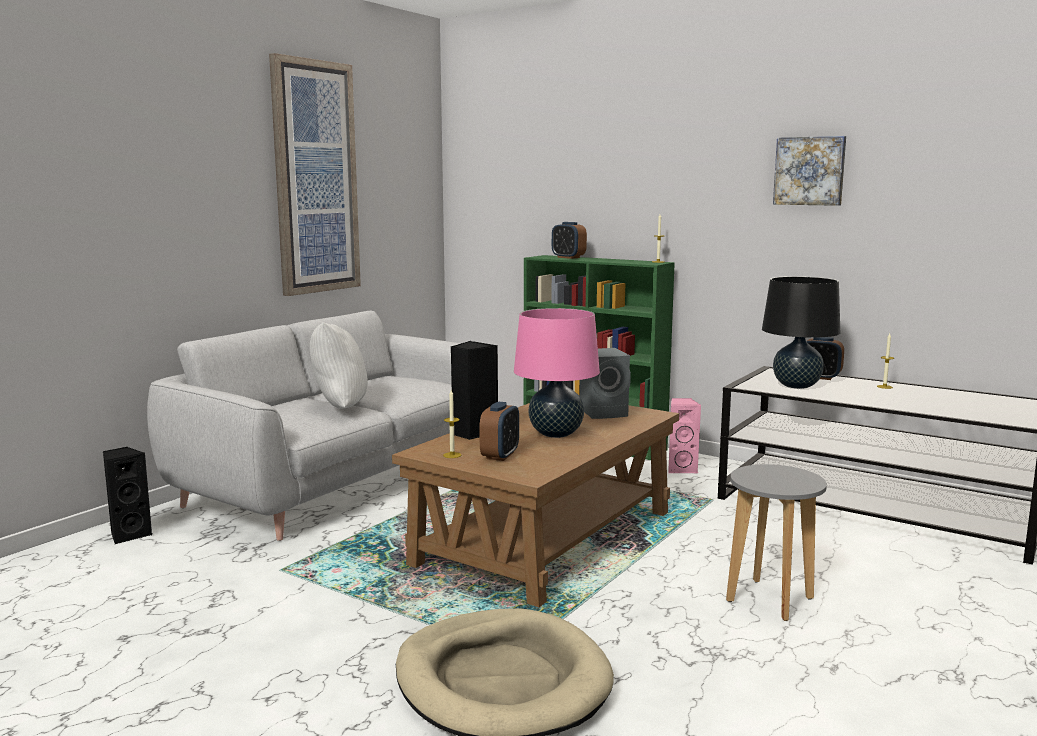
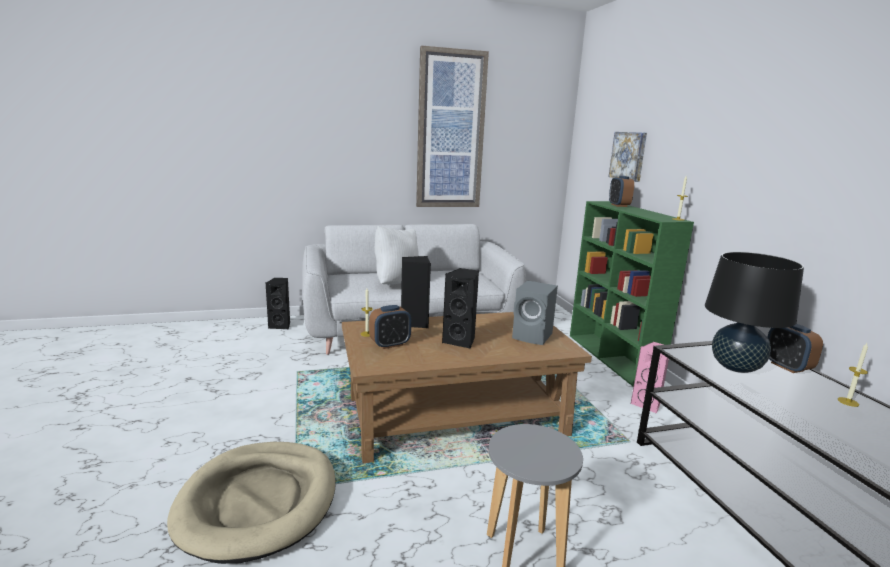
camera: 40 degrees right, 5 degrees up
(555, 433) = (461, 341): pink table lamp -> black speaker
(809, 171) = (834, 141): picture -> picture (629, 156)

